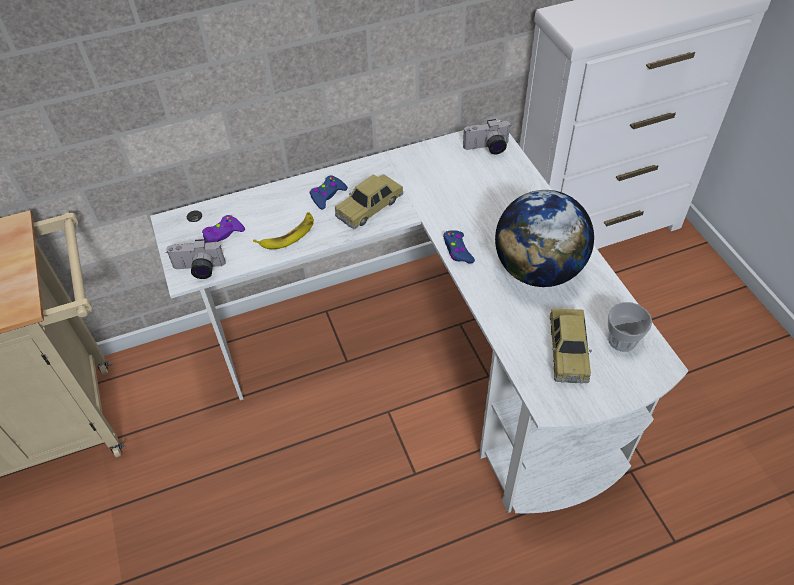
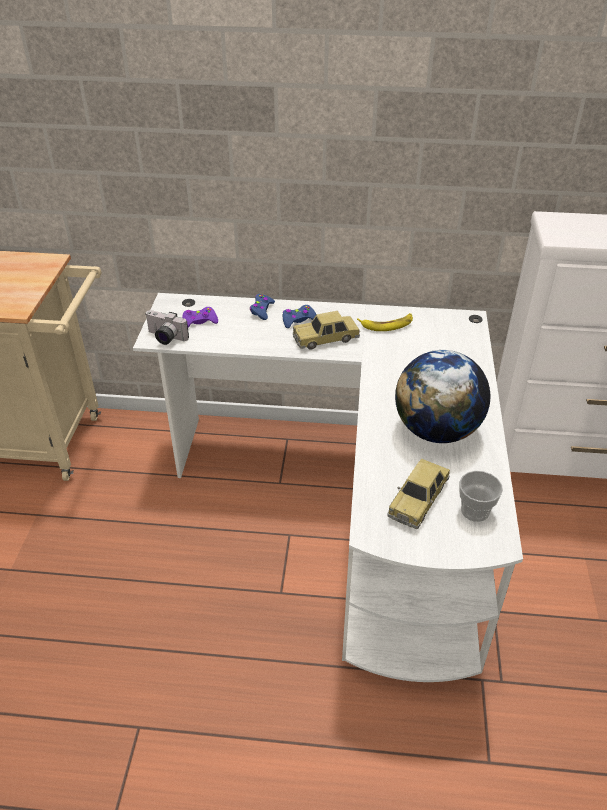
camera: 25 degrees right, 10 degrees down
(288, 234) = (248, 337): banana -> banana (387, 324)
(457, 250) = (376, 392): blue game controller -> blue game controller (262, 310)
(487, 148) = (458, 328): camera -> none

